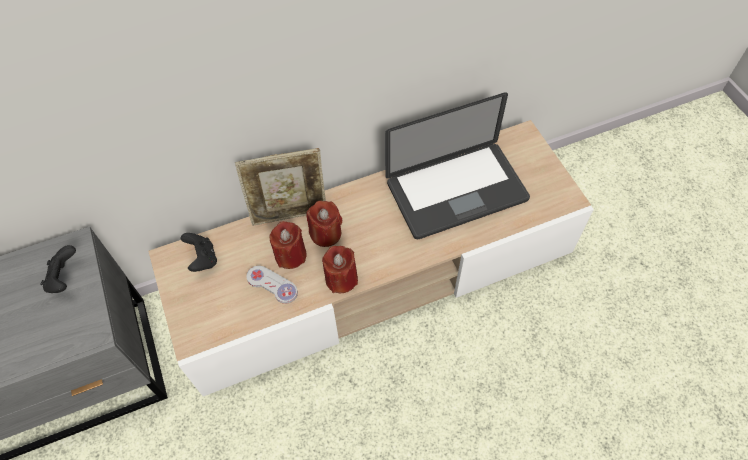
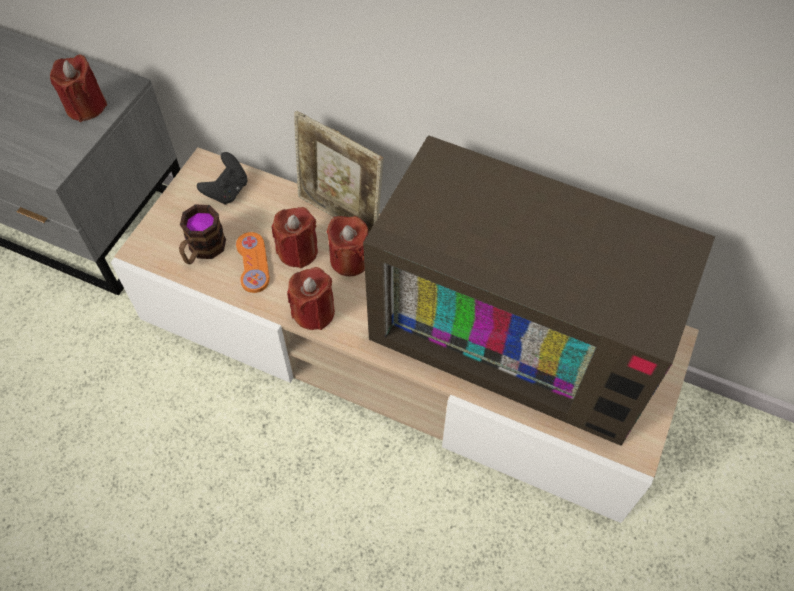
camera: 45 degrees right, 0 degrees up
(65, 279) = (86, 106): black game controller -> red candle
(232, 305) = (203, 250): none -> mug
(272, 285) = (253, 263): white game controller -> orange game controller
(456, 191) = (521, 331): laptop -> television

